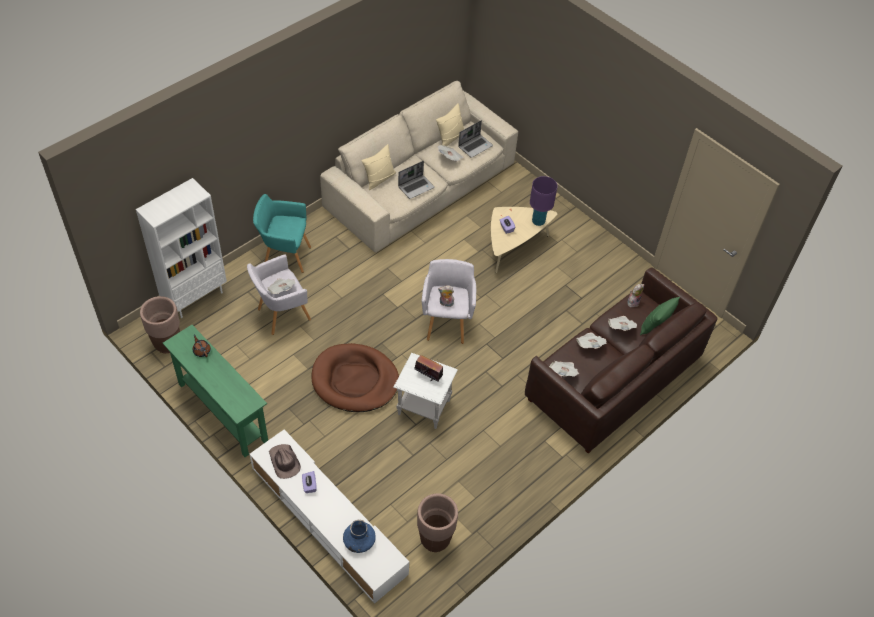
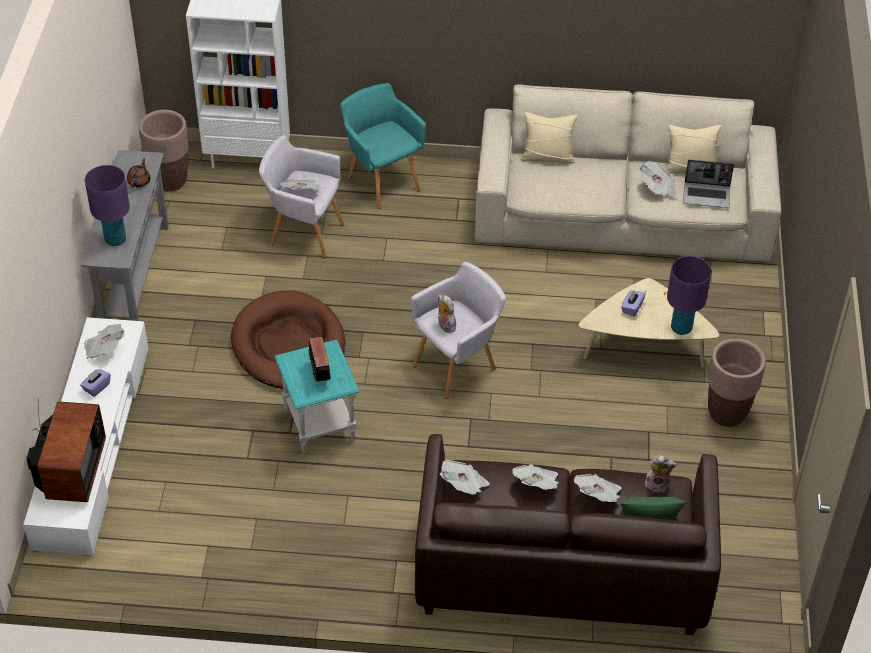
camera: 50 degrees right, 5 degrees down
(222, 412) = (134, 276): green console table -> grey console table
(236, 394) = (115, 239): none -> purple table lamp
(284, 462) = (104, 349): brown hat -> newspaper
(359, 541) = (70, 472): blue vase -> television
(416, 187) = (576, 191): laptop -> none
(423, 407) = (319, 424): white side table -> turquoise side table
(435, 540) = (160, 550): brown planter -> brown planter (727, 413)

